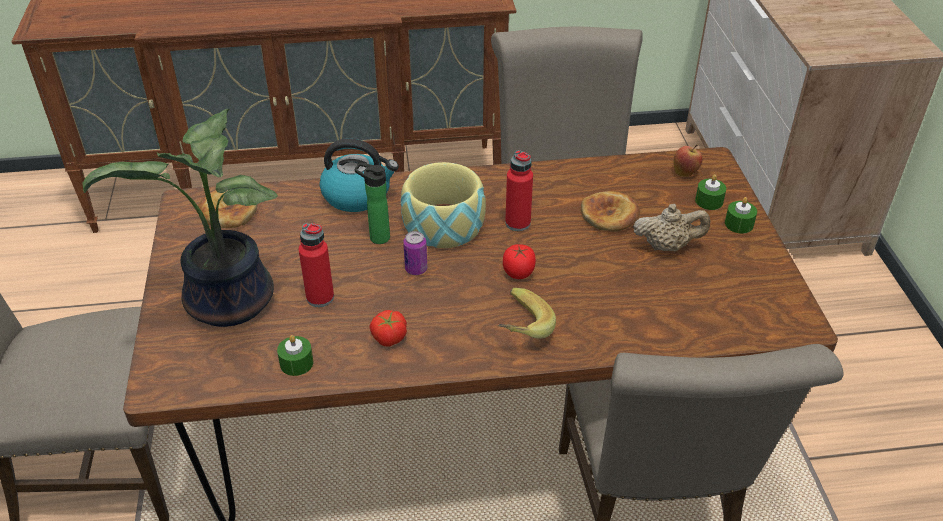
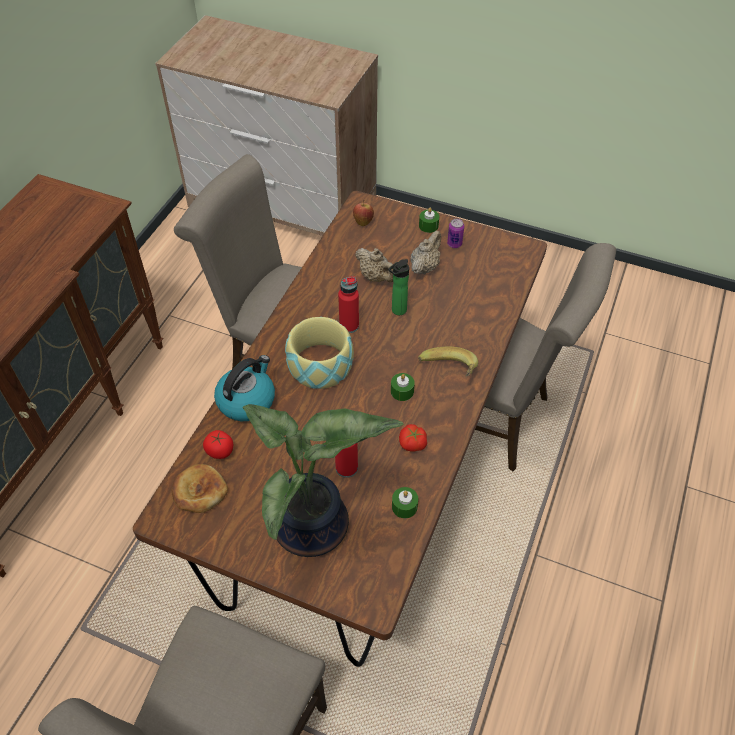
camera: 60 degrees left, 10 degrees up
(376, 237) = (305, 409): bottle -> bottle (397, 311)
(416, 269) = (356, 400): can -> can (454, 244)
(518, 272) = (397, 348): tomato -> tomato (220, 451)
(609, 215) = (376, 277): bread -> beige teapot
(709, 201) = (398, 226): green candle -> green candle (402, 391)

